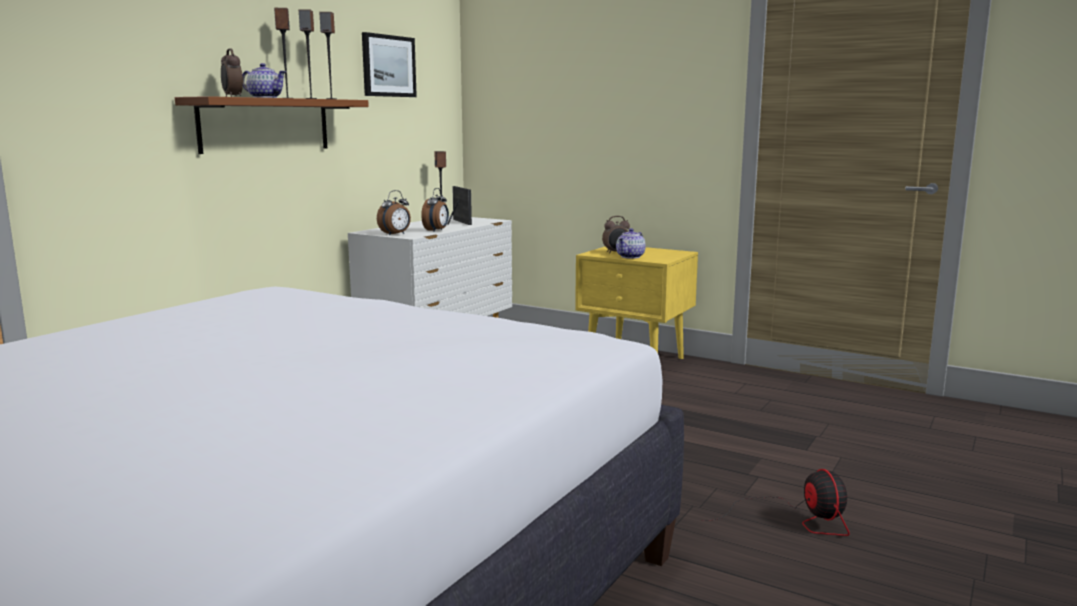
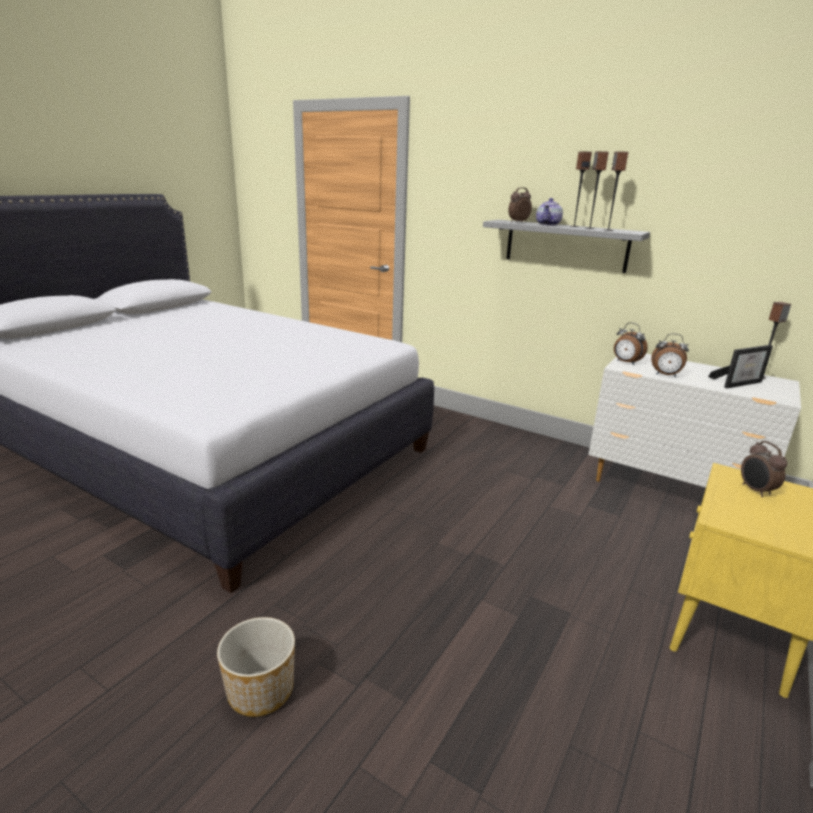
camera: 90 degrees right, 10 degrees up
(265, 125) = (566, 245): brown shelf -> grey shelf
(388, 66) = (741, 200): picture -> none
(631, 256) = (731, 498): teapot -> none
(796, 519) = (260, 691): fan -> planter

